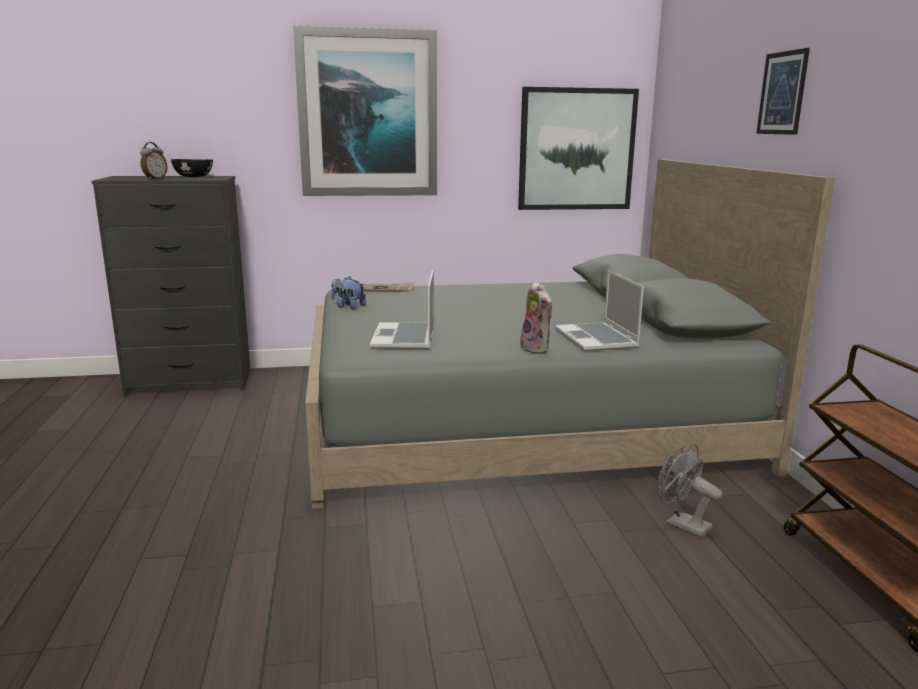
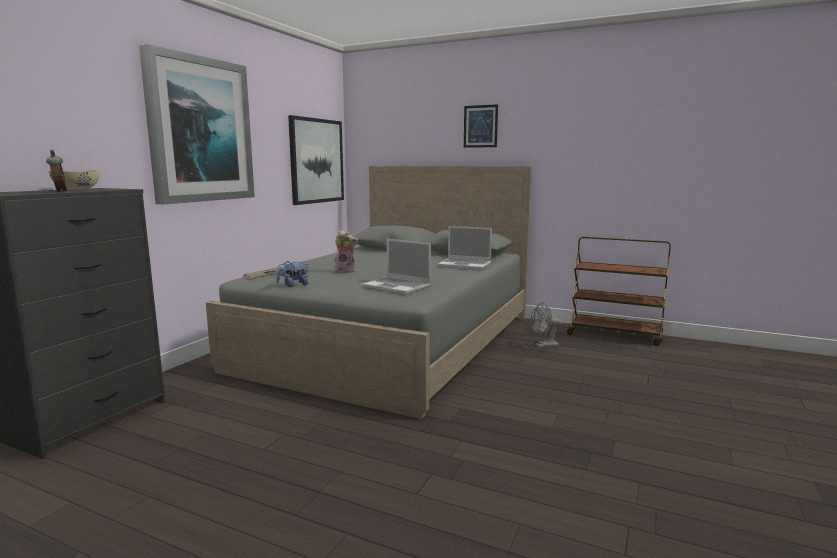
camera: 55 degrees left, 5 degrees down
(193, 177) = (76, 189): black bowl -> beige bowl
(537, 349) = (464, 274): plush toy -> plush toy (346, 271)

